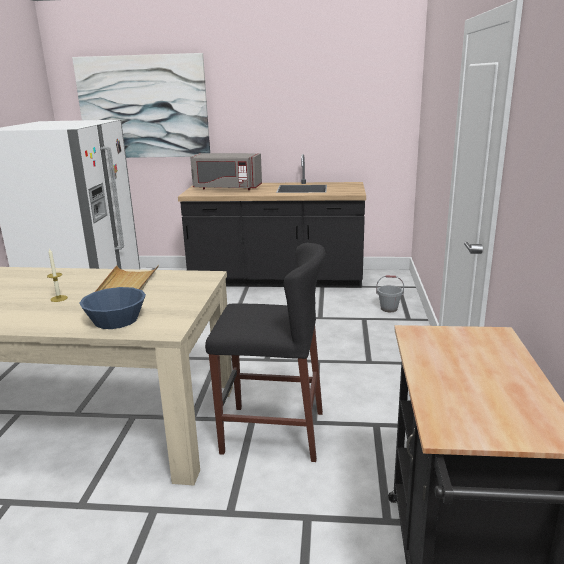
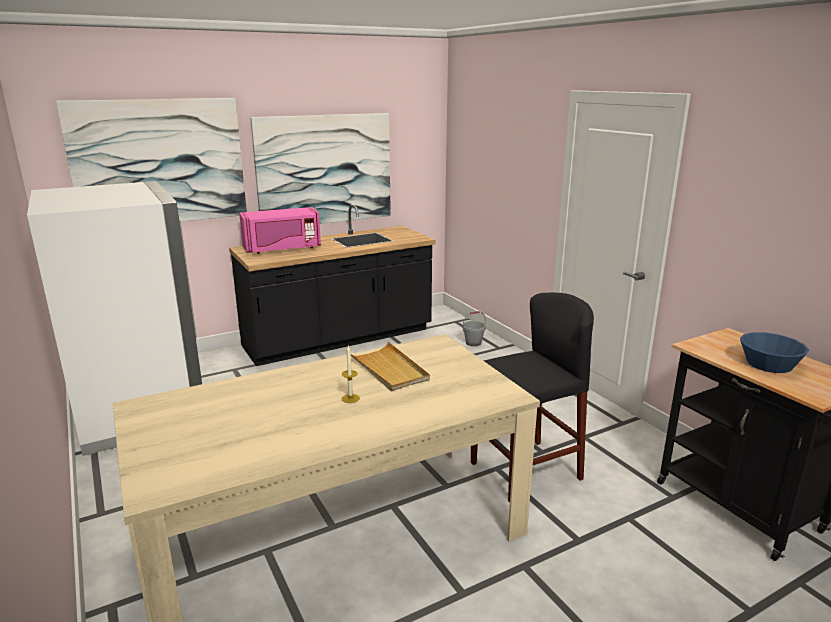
camera: 35 degrees left, 0 degrees up
(116, 319) = (451, 400): blue bowl -> blue bowl (769, 364)
(226, 188) = (282, 249): grey microwave -> pink microwave
(284, 121) = (325, 170): none -> picture

